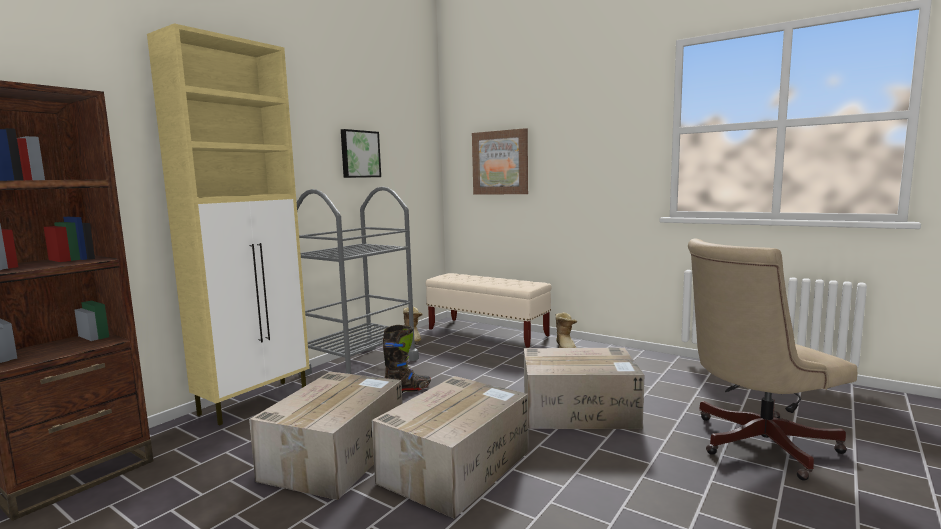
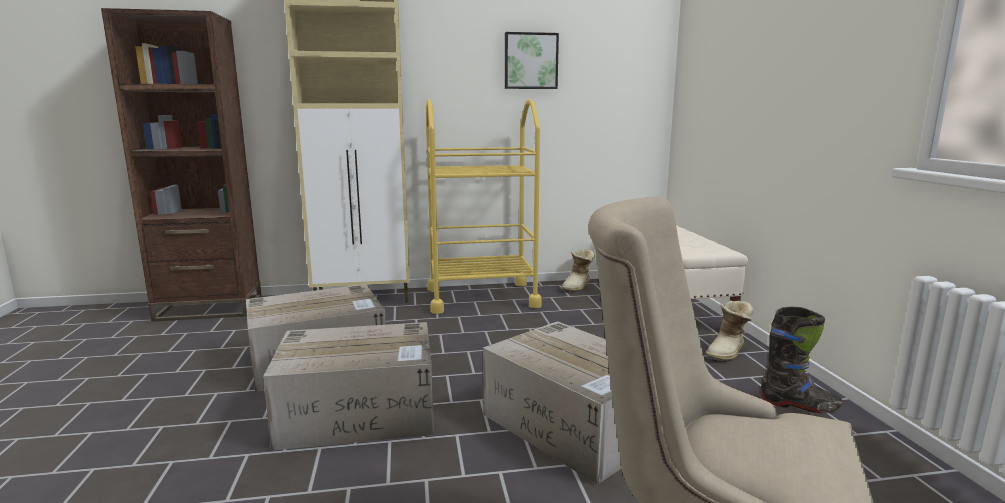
camera: 45 degrees right, 5 degrees up
(360, 366) = (482, 297): grey cart -> yellow cart
(408, 389) = (471, 331): black boot -> black boot (799, 405)
(500, 162) = (723, 69): picture -> none

